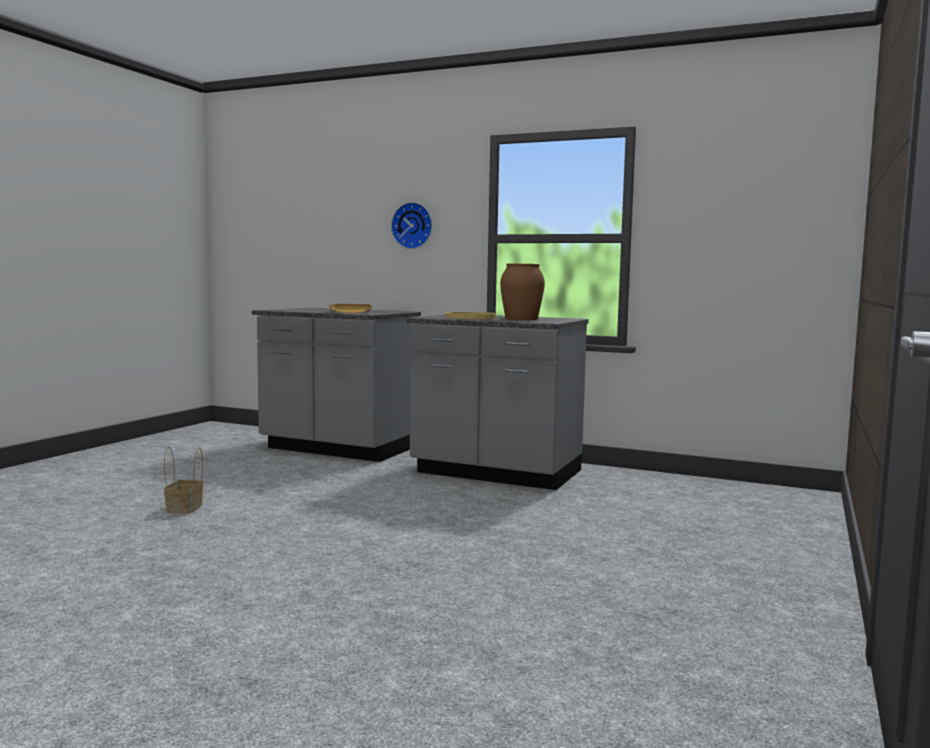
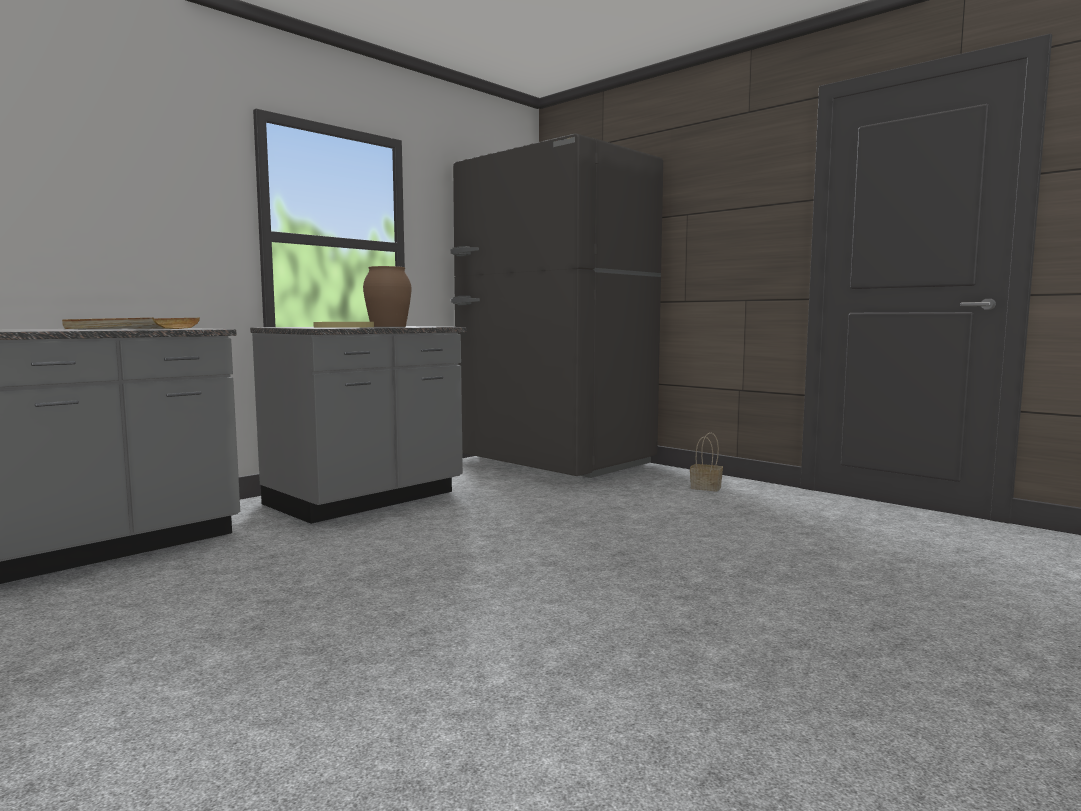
camera: 70 degrees left, 0 degrees up
(184, 509) = (300, 652): basket -> basket (707, 487)
(413, 225) = (147, 206): wall clock -> none
(748, 508) = (554, 462): none -> grey fridge

